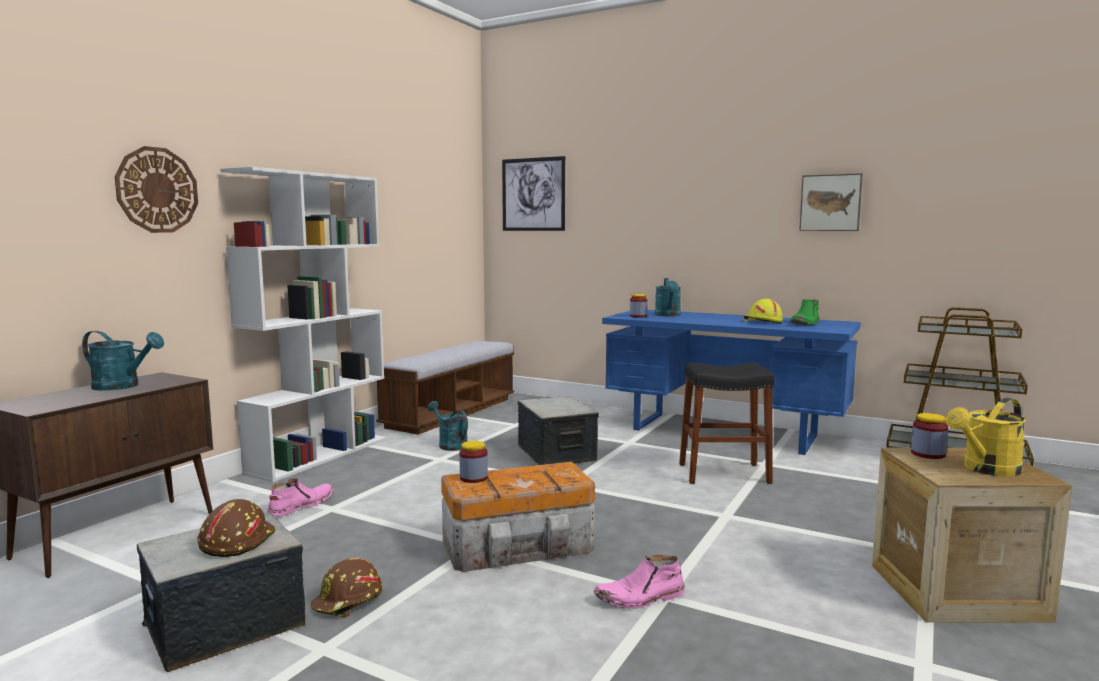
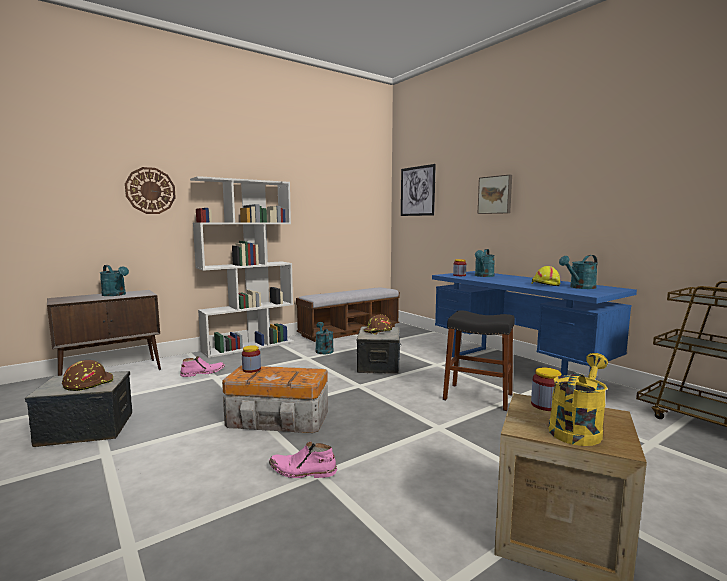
camera: 25 degrees right, 0 degrees up
(348, 602) = (151, 431): brown hard hat -> brown hard hat (378, 331)
(806, 323) = (579, 287): green boot -> turquoise watering can
(830, 203) = (615, 188): picture -> picture (495, 195)
(986, 469) = (577, 429): yellow watering can -> yellow watering can turned 135 degrees clockwise

